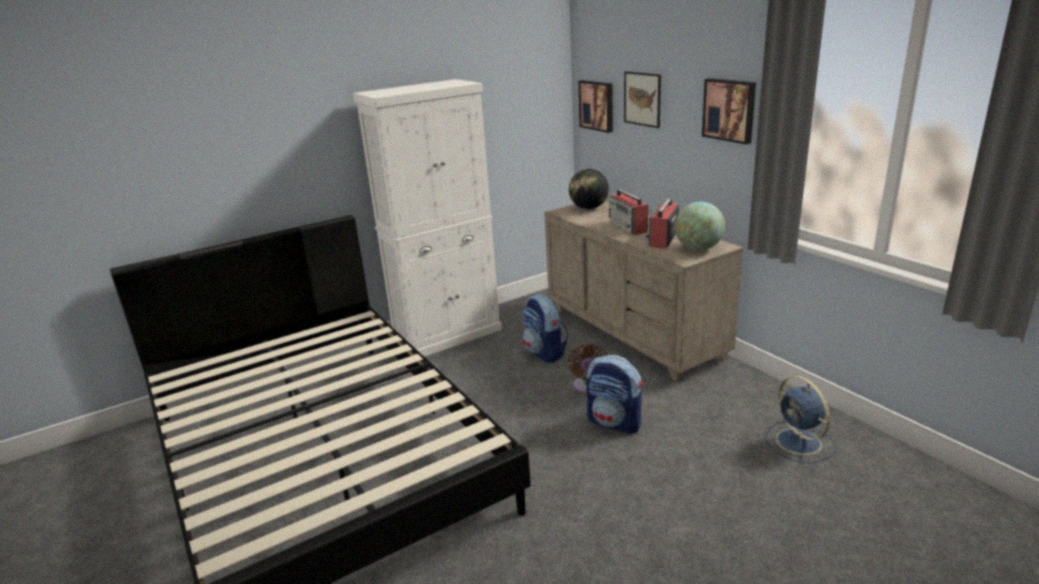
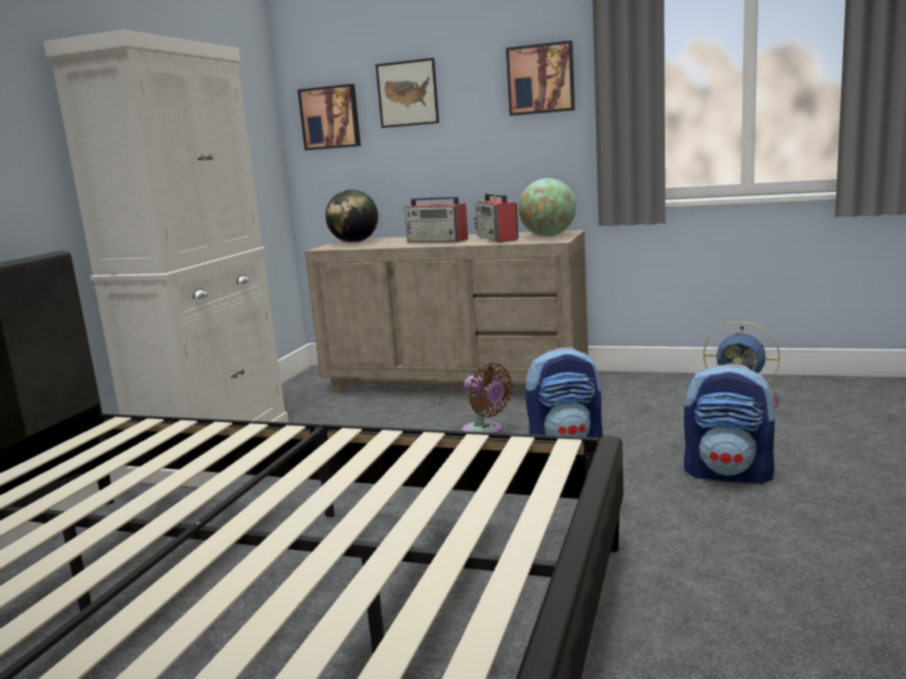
camera: 40 degrees left, 10 degrees down
(545, 353) = (383, 424): backpack -> backpack (729, 474)

